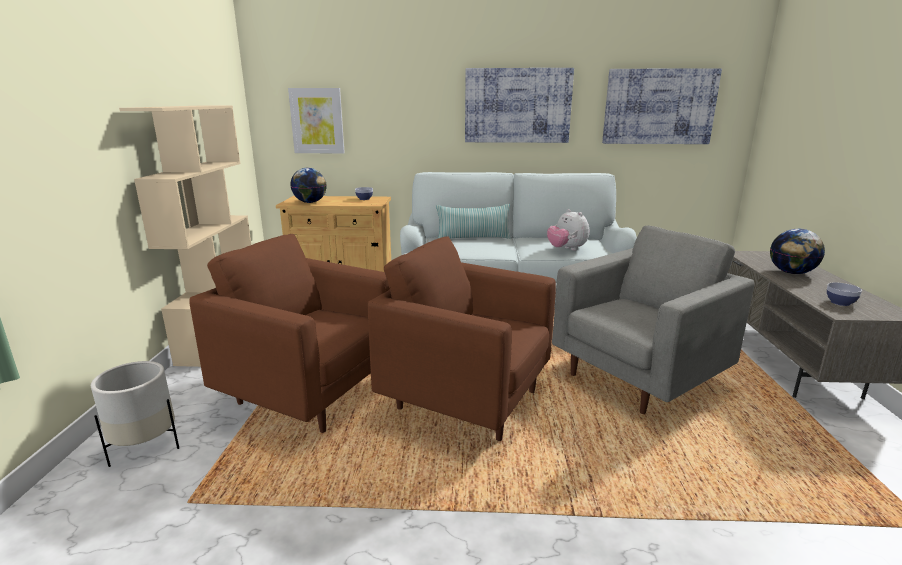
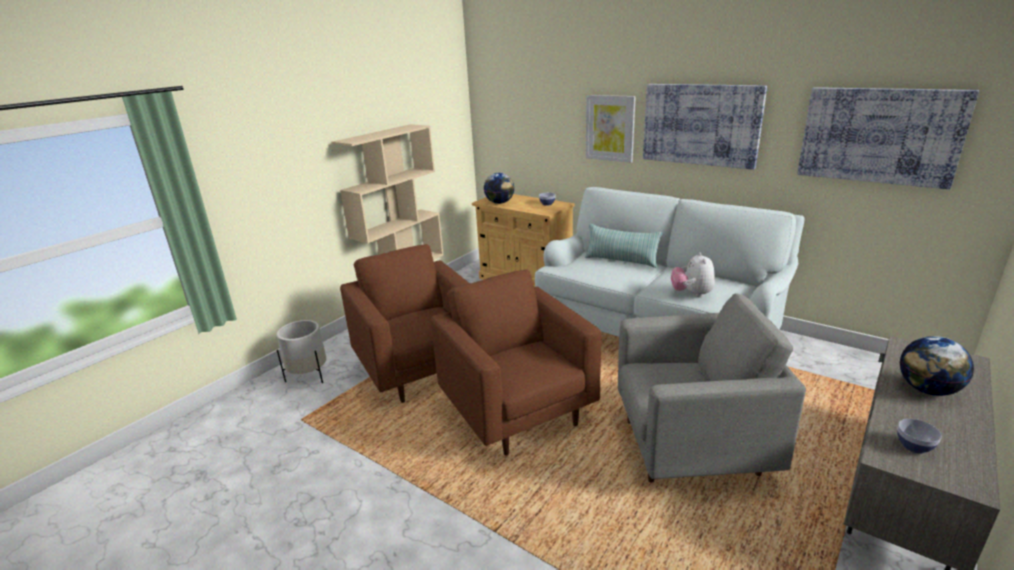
camera: 35 degrees right, 5 degrees up
(317, 121) = (519, 128): picture -> picture (610, 128)

